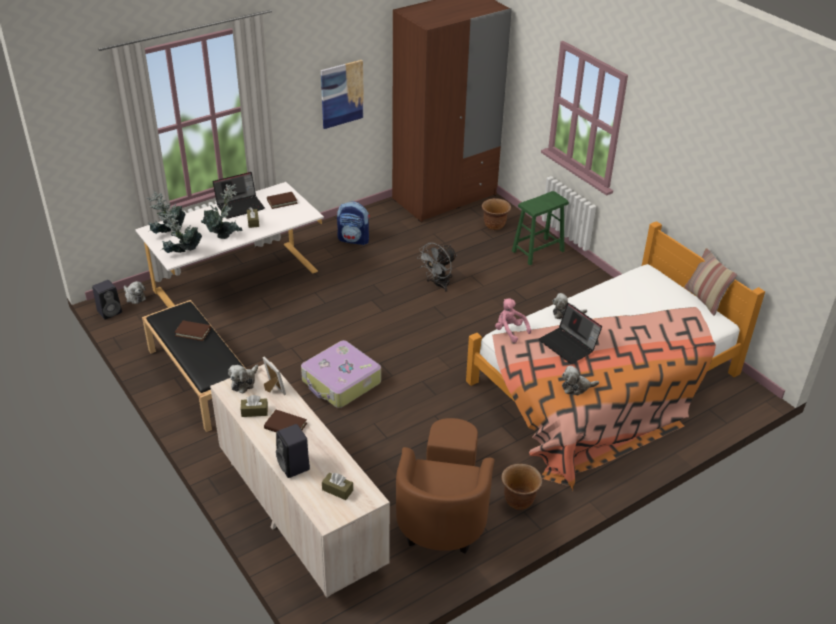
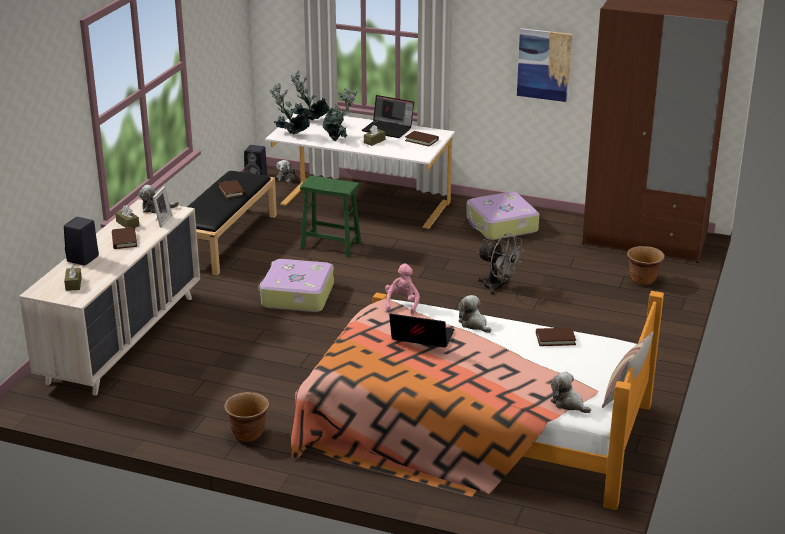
camera: 55 degrees right, 10 degrees down
(354, 239) = (501, 225): backpack -> suitcase
(438, 285) = (498, 287): grey fan -> grey fan turned 150 degrees counterclockwise
(443, 510) = (195, 400): brown armchair -> none
(538, 251) = (639, 318): green stool -> green stool (330, 245)
(569, 345) = (421, 338): laptop -> laptop turned 90 degrees clockwise
(576, 387) = (362, 362): plush toy -> plush toy (568, 403)
(616, 291) = (555, 339): none -> brown book

